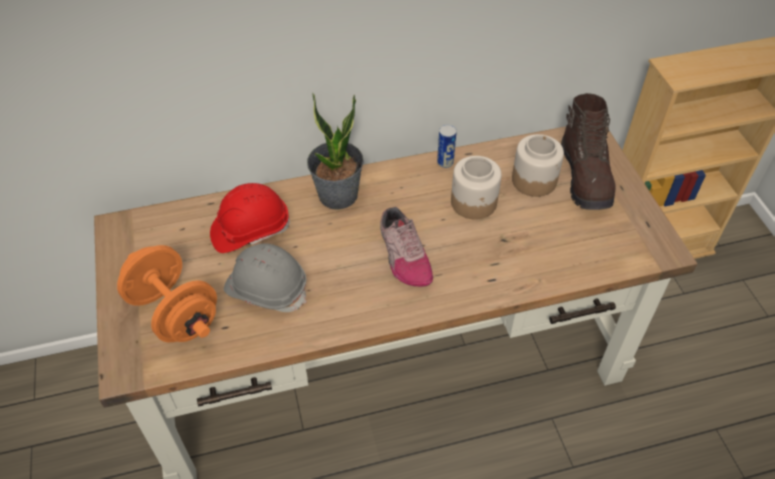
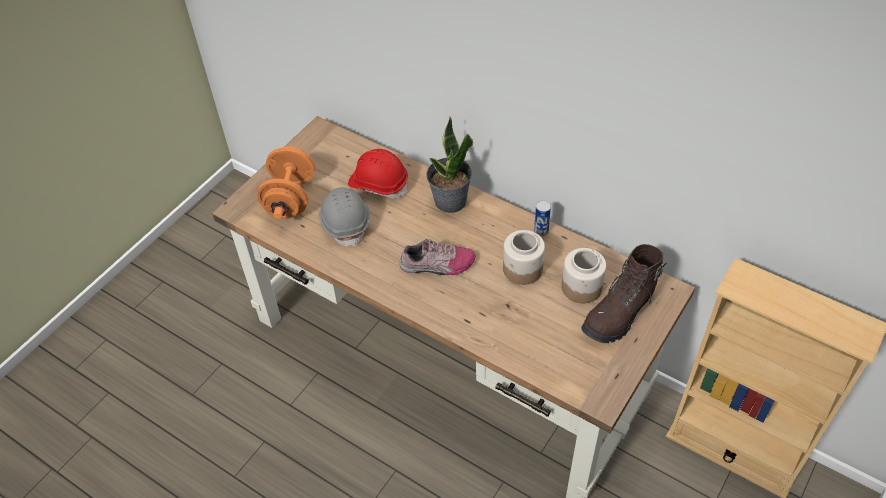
camera: 50 degrees right, 0 degrees up
(403, 256) = (437, 265): shoe -> shoe turned 120 degrees counterclockwise

